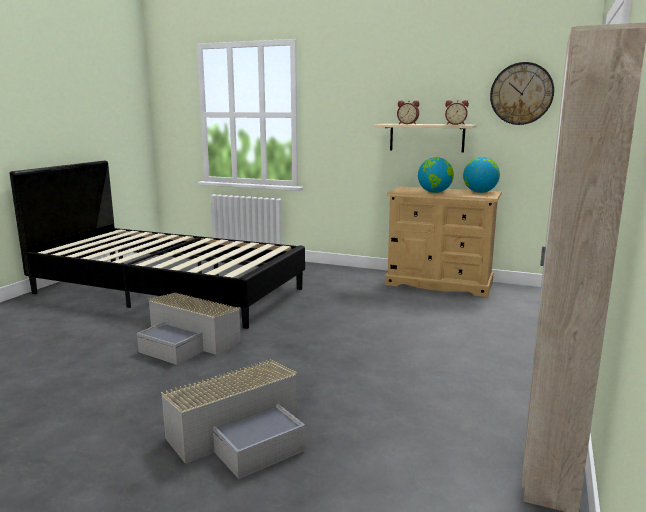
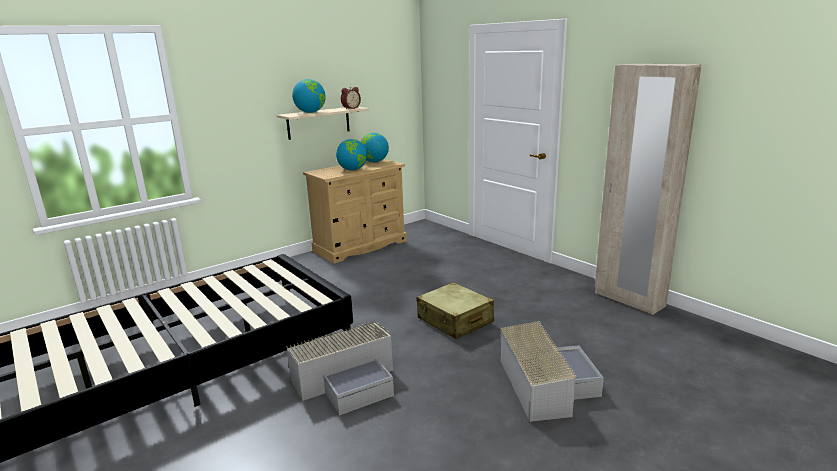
camera: 60 degrees left, 5 degrees up
(333, 360) = (455, 320): none -> beige suitcase
(407, 124) = (310, 112): alarm clock -> globe
(521, 93) = (381, 78): wall clock -> none

